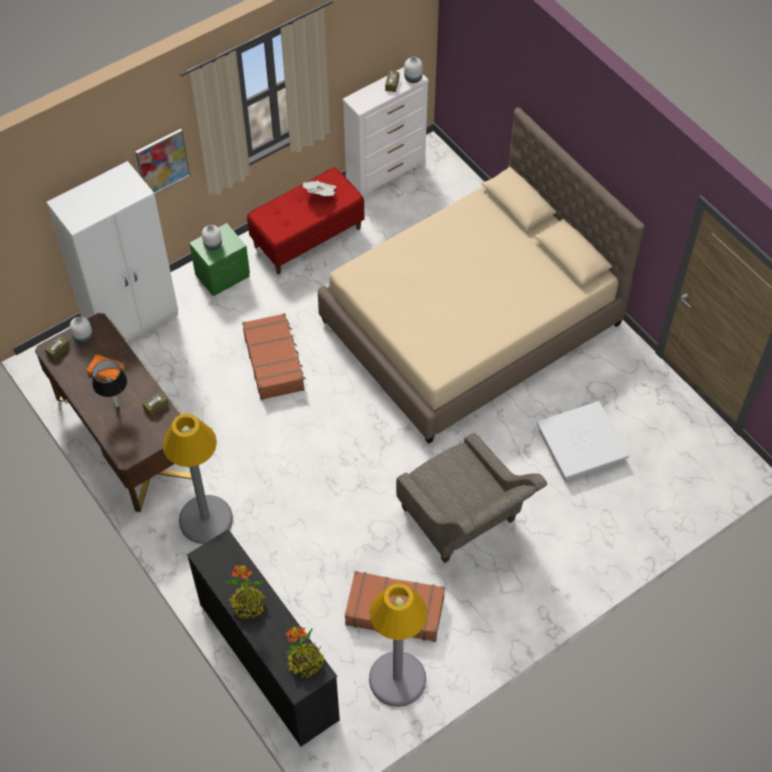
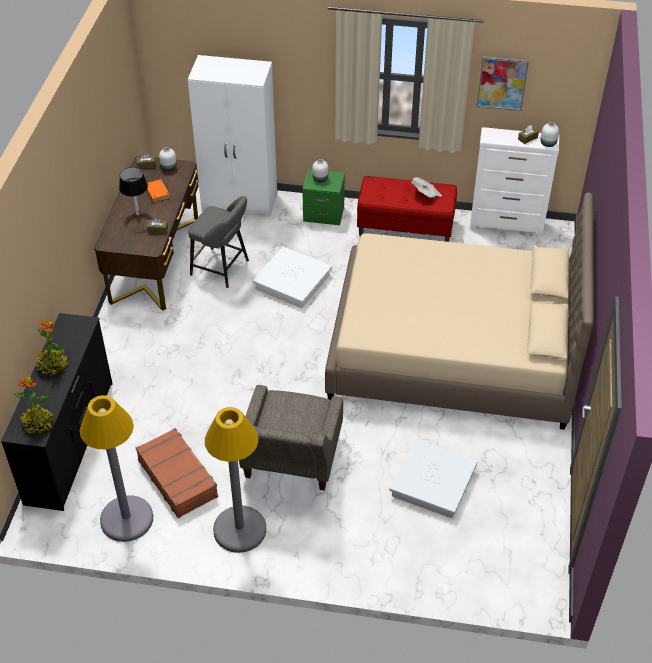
camera: 45 degrees right, 10 degrees down
(162, 163) = (305, 85): picture -> picture (502, 83)
(198, 397) = (222, 269): none -> grey stool
(205, 520) = (139, 337): grey floor lamp -> grey floor lamp (239, 529)
(274, 362) = (292, 282): brown suitcase -> white storage box

